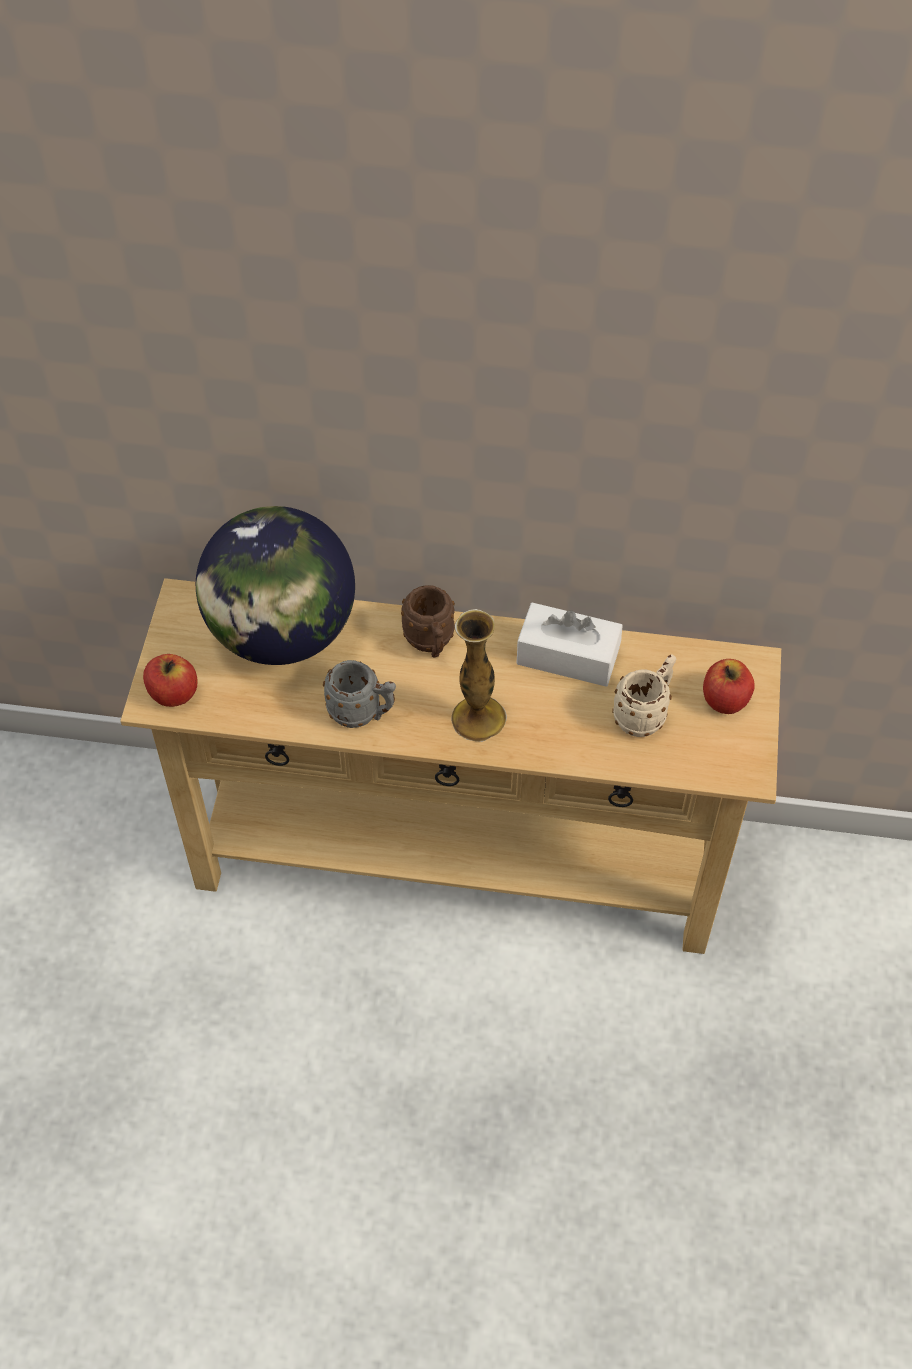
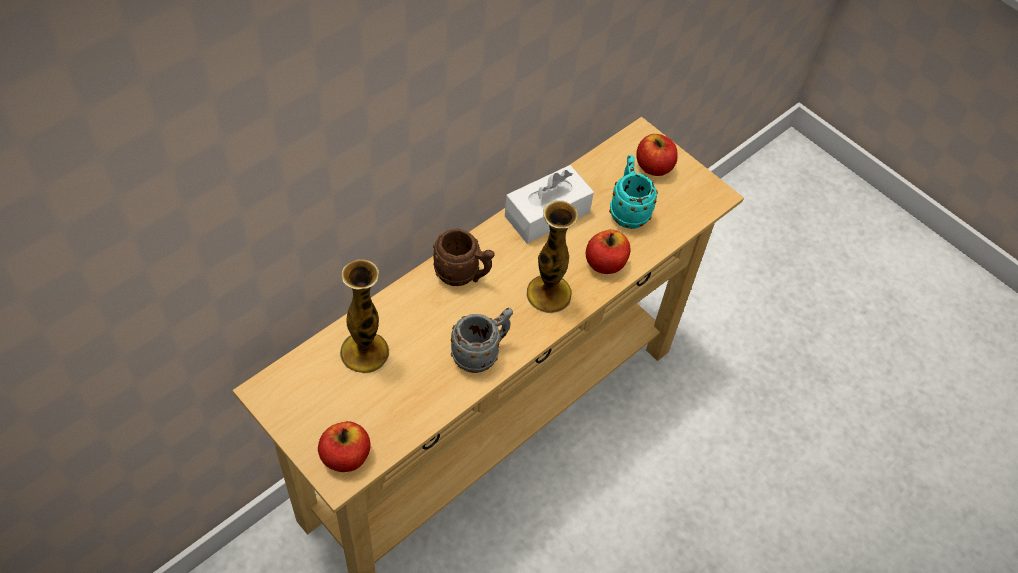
camera: 55 degrees left, 0 degrees up
(281, 633) = (364, 352): globe -> vase
(560, 738) = (605, 263): none -> apple
(644, 714) = (627, 210): beige mug -> turquoise mug

